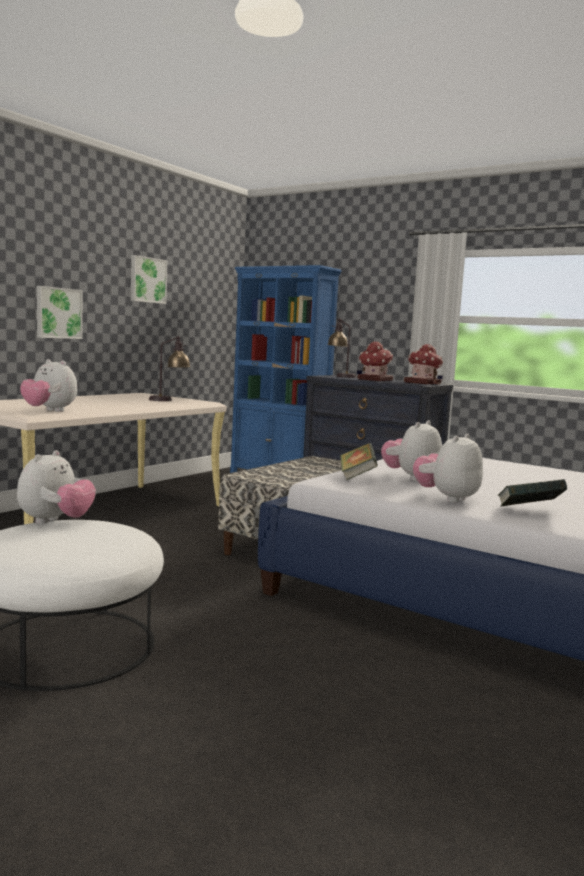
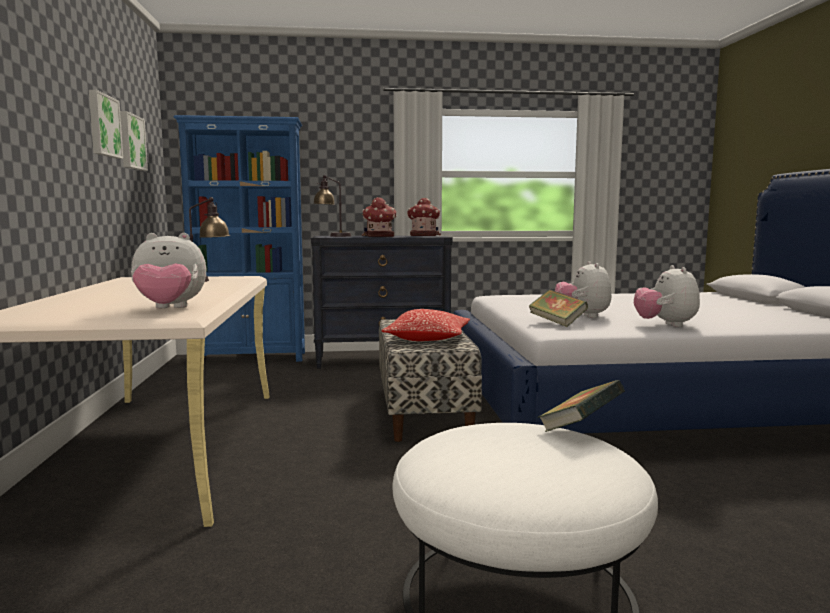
camera: 40 degrees left, 0 degrees up
(55, 522) = (443, 443): plush toy -> none
(58, 313) = (36, 168): picture -> picture (131, 142)
(283, 474) = (428, 339): none -> pillow
(529, 511) = (726, 322): book -> book (580, 429)

